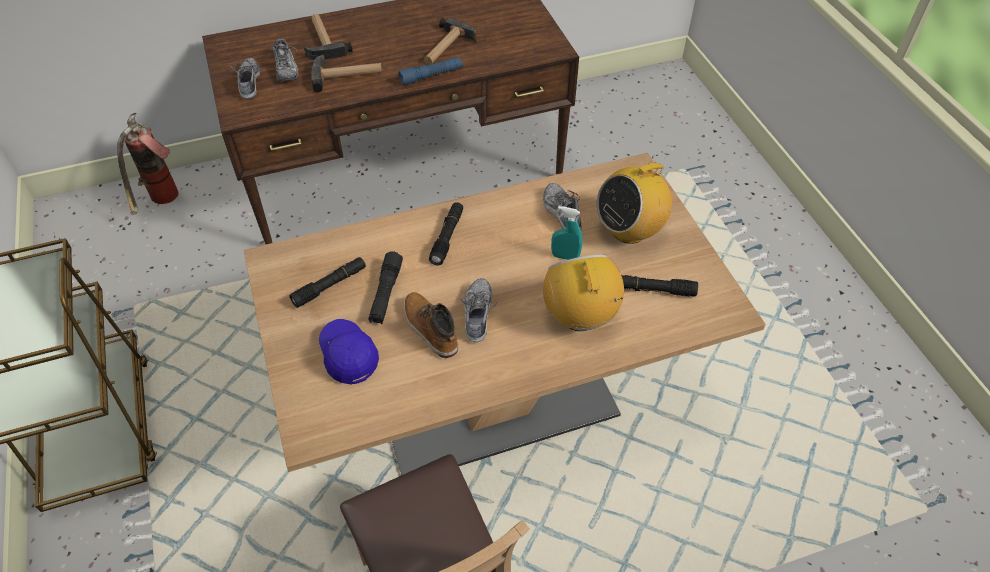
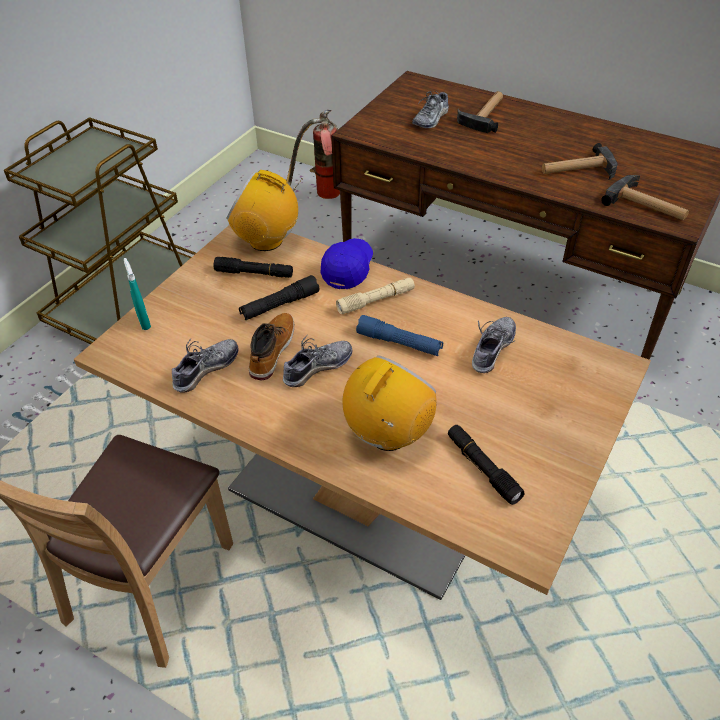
camera: 50 degrees right, 5 degrees down
(249, 83) = (393, 115): shoe -> shoe (206, 370)
(347, 75) = (468, 146): hammer -> hammer (647, 206)
(348, 356) = (200, 325): blue cap -> blue cap (348, 269)
(431, 76) = (533, 182): blue flashlight -> blue flashlight (399, 343)
(447, 237) = (376, 301): black flashlight -> beige flashlight
(565, 257) = (444, 382): turquoise spray bottle -> turquoise spray bottle (144, 322)
(629, 230) = (532, 406): radio -> radio (266, 240)

